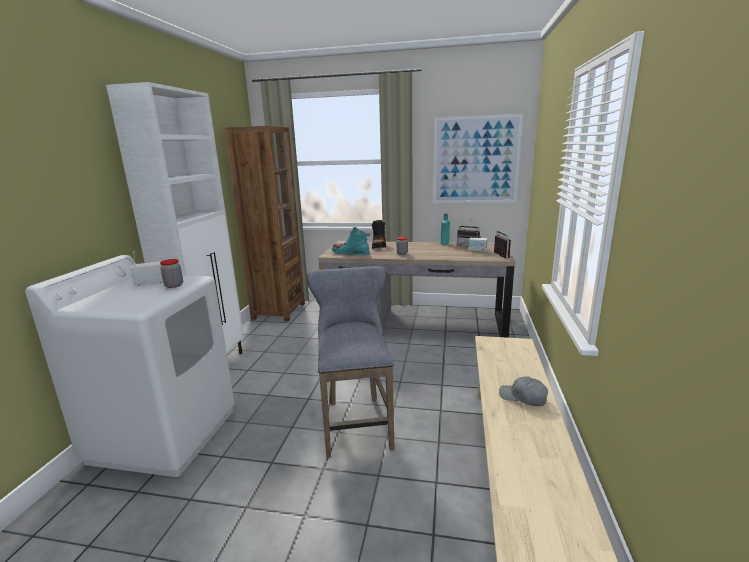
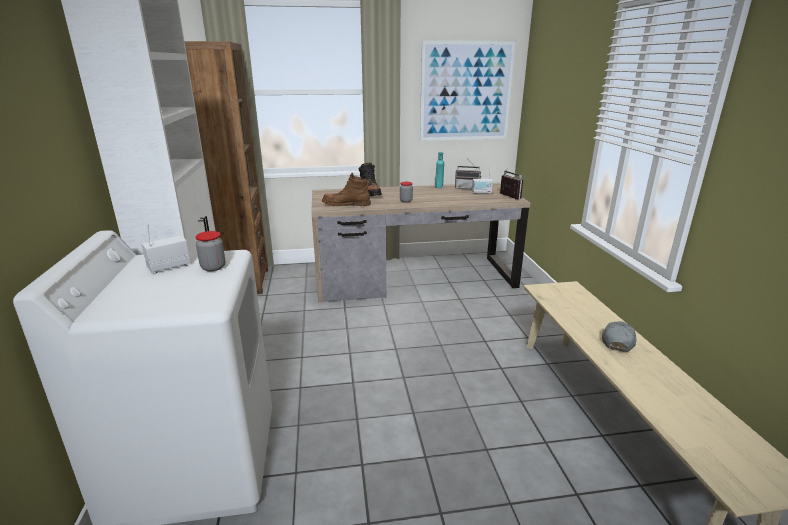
camera: 20 degrees left, 5 degrees up
(351, 253) = (346, 205): turquoise boot -> brown boot
(356, 421) = (424, 396): grey stool -> none
(523, 397) = (617, 341): grey cap -> grey cap turned 105 degrees clockwise

